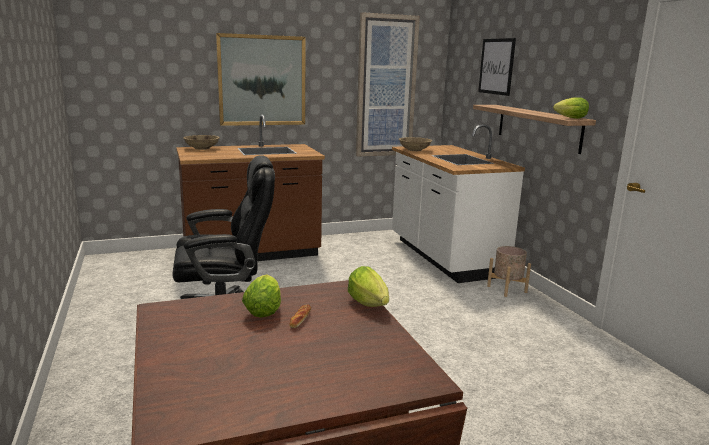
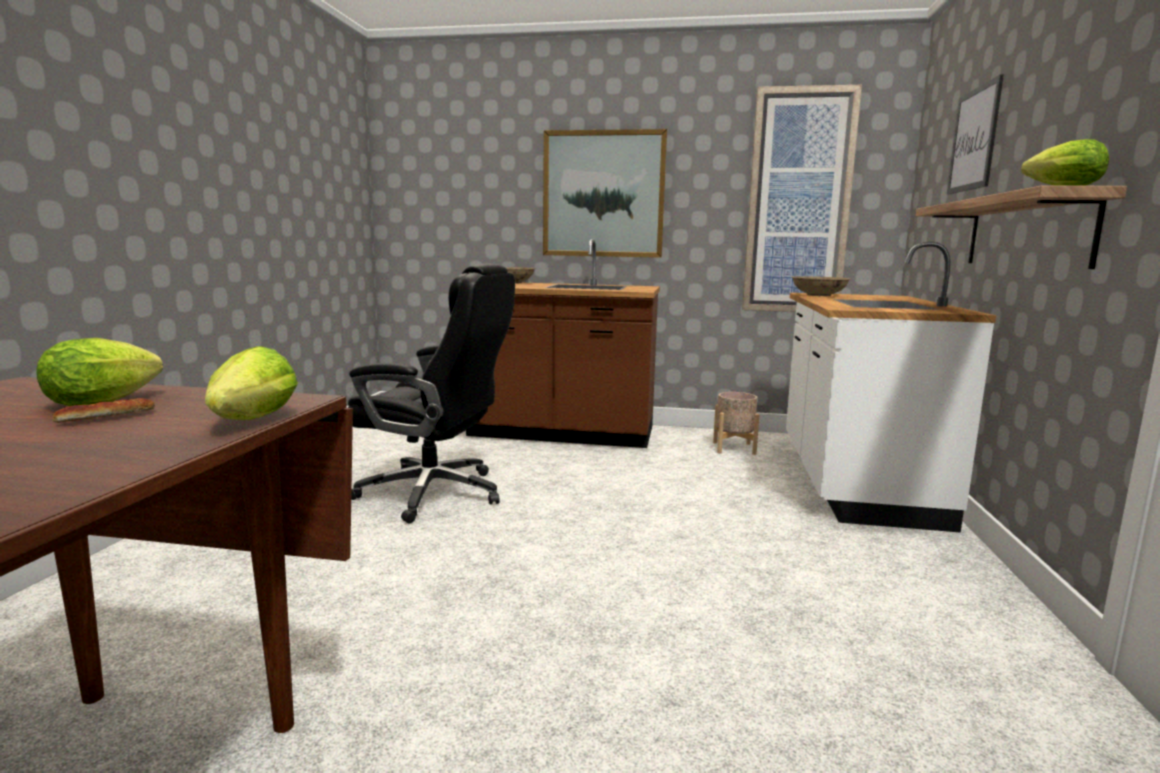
camera: 30 degrees right, 5 degrees down
(507, 289) = (933, 550): beige planter -> beige planter (734, 448)

